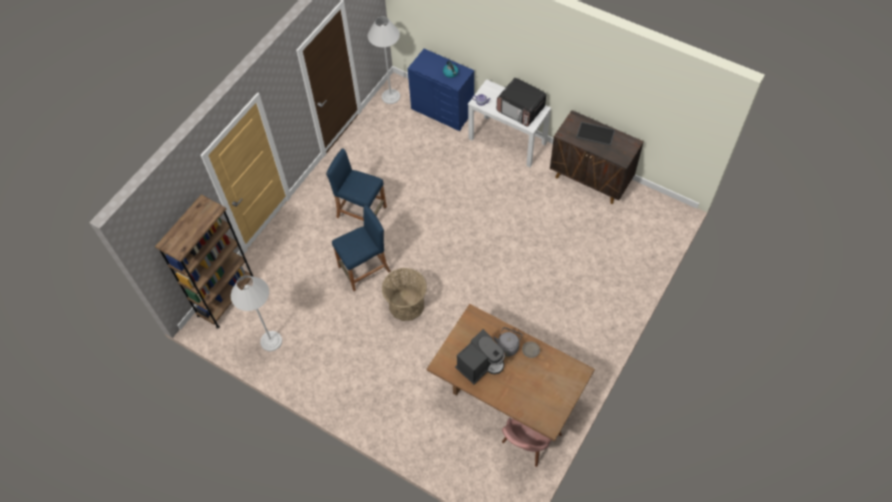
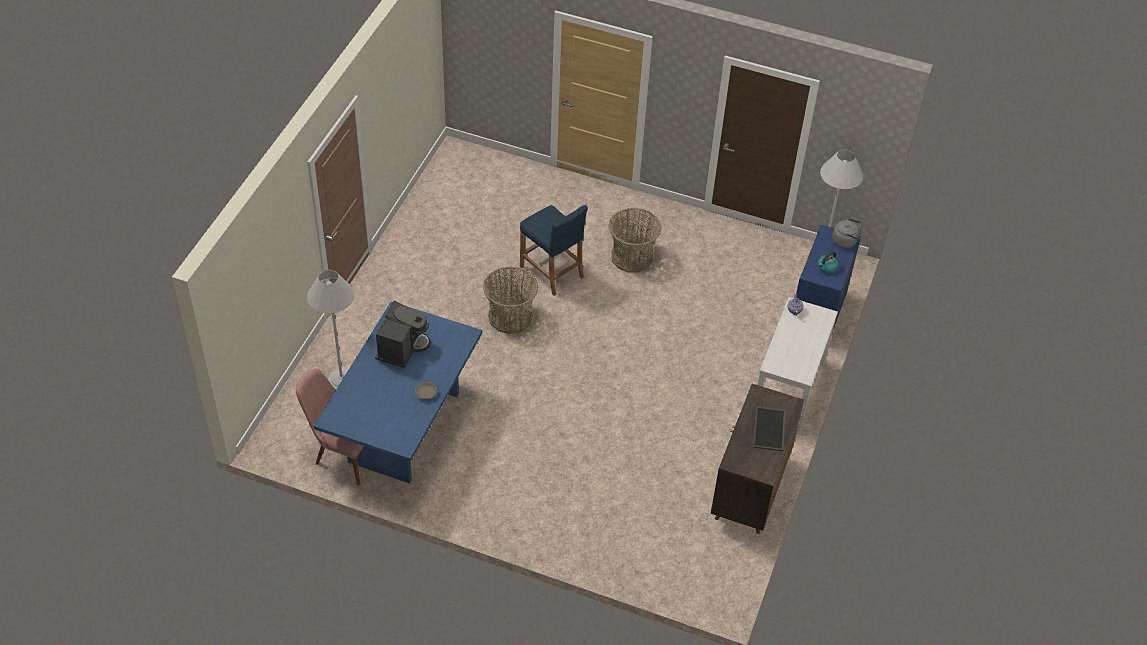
camera: 75 degrees right, 10 degrees down
(226, 298) = (490, 162): brown bookcase -> none
(271, 341) = (443, 207): white floor lamp -> white floor lamp (341, 380)
(361, 212) = (632, 257): blue stool -> basket
(480, 364) = (402, 348): coffee machine -> coffee machine turned 105 degrees counterclockwise
(507, 395) = (404, 426): brown dining table -> blue dining table
(508, 346) = (429, 371): grey kettle -> grey kettle (845, 241)
(521, 110) = (795, 353): microwave -> none

